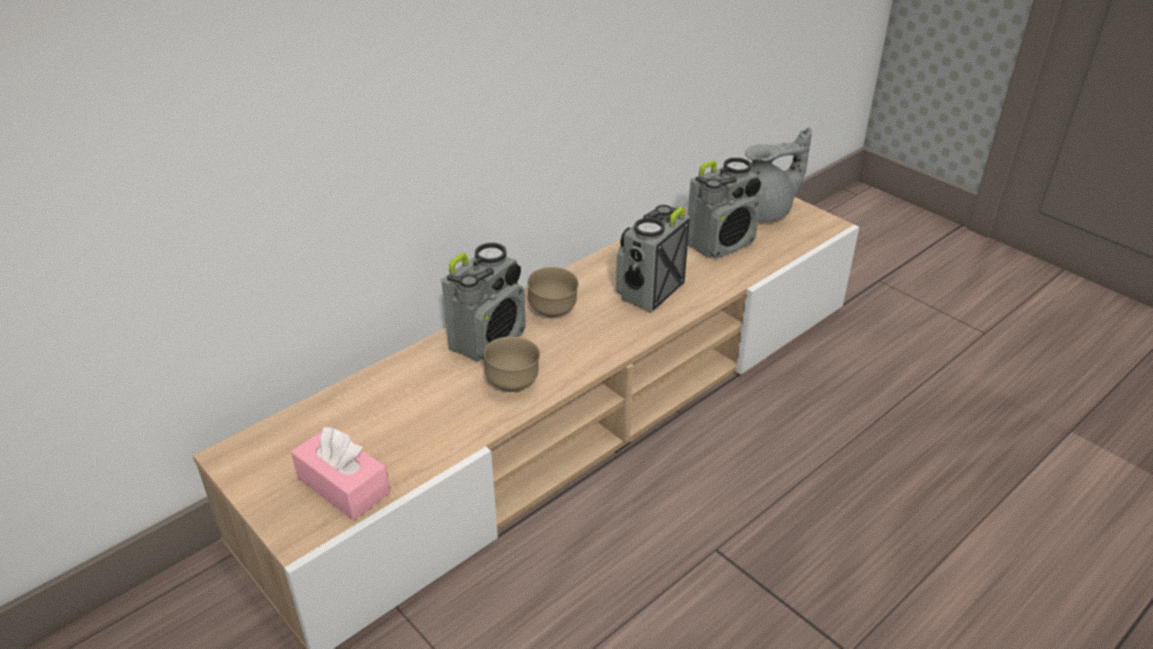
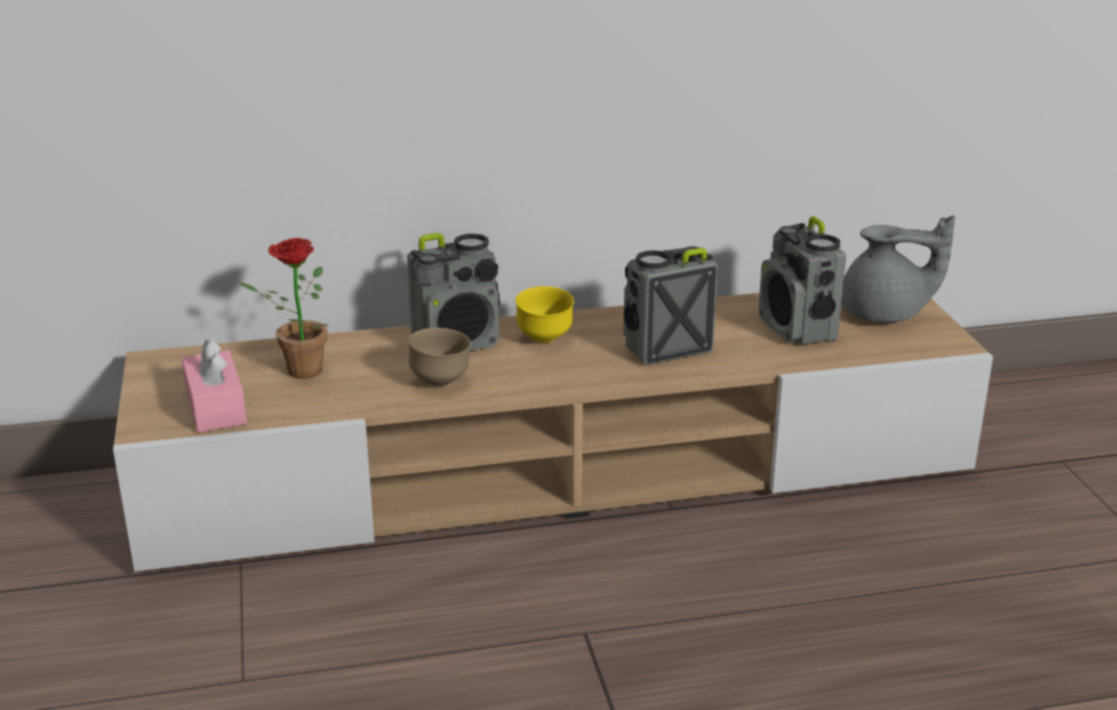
camera: 30 degrees right, 10 degrees down
(380, 418) = (297, 371): none -> potted plant
(553, 313) = (544, 339): brown bowl -> yellow bowl
(721, 244) = (797, 329): radio -> radio turned 75 degrees clockwise

